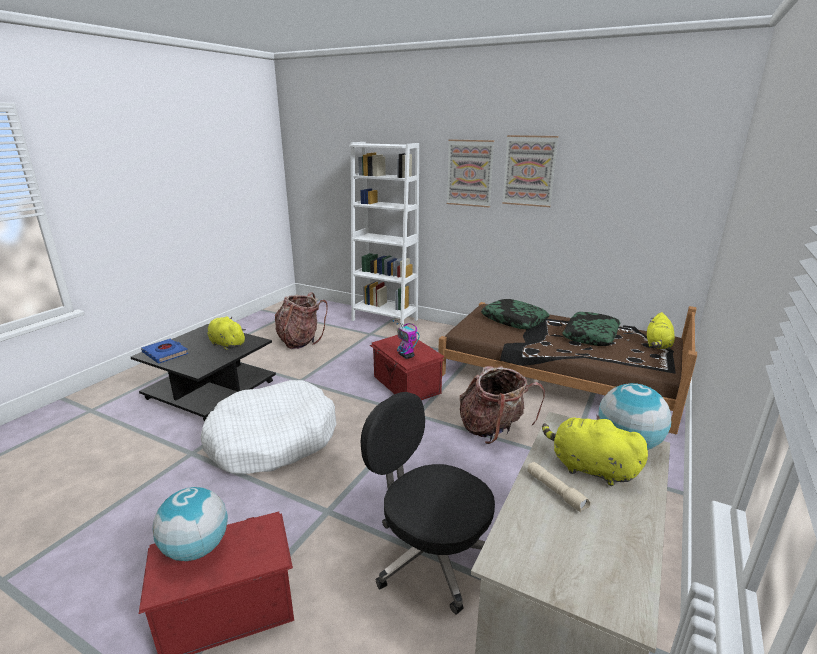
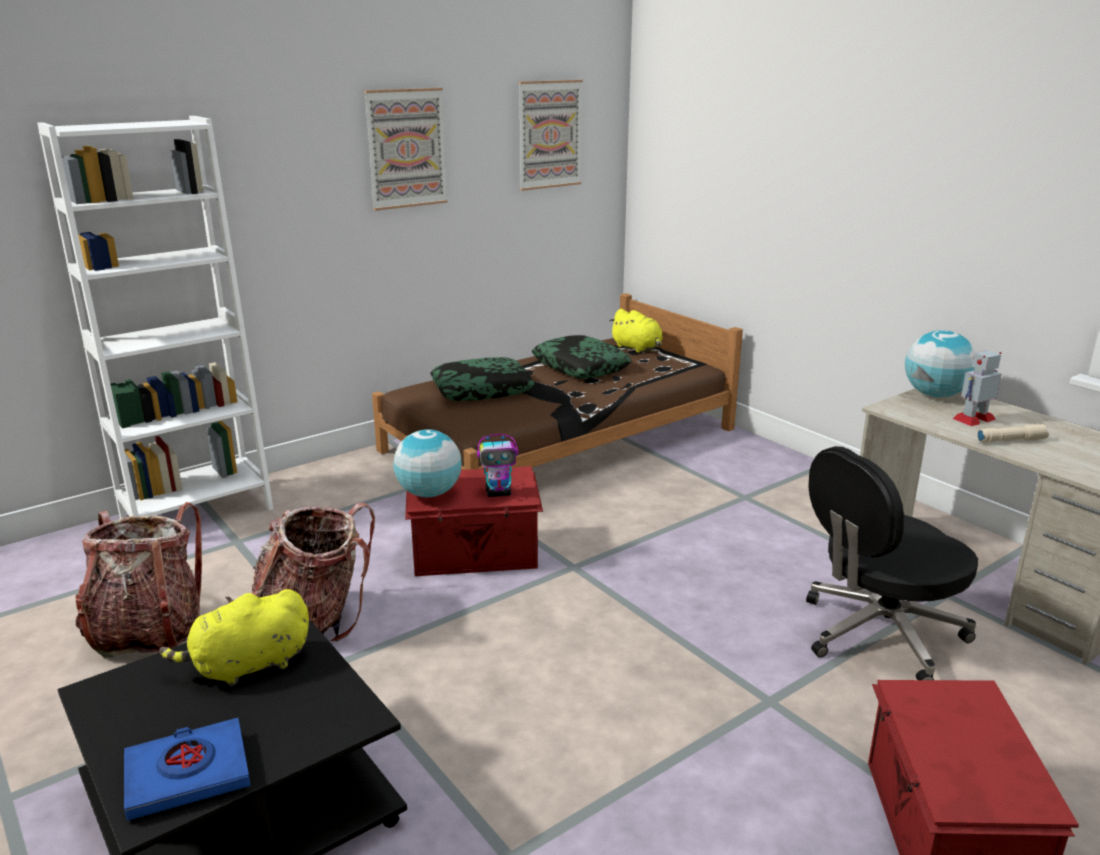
camera: 65 degrees left, 0 degrees up
(196, 549) = (955, 764): globe -> globe (429, 493)
(272, 440) = (540, 732): white dog bed -> none
(470, 173) = (306, 165): picture -> picture (549, 134)
(493, 430) = (656, 521): backpack -> backpack (315, 621)
(589, 468) = (974, 419): yellow plush toy -> toy robot

